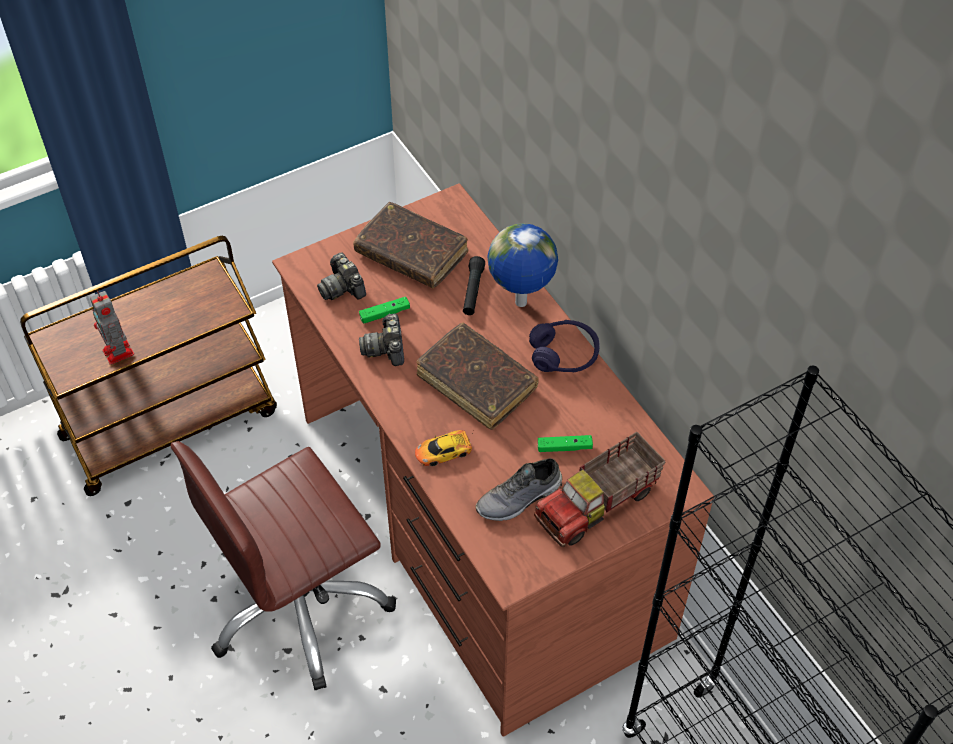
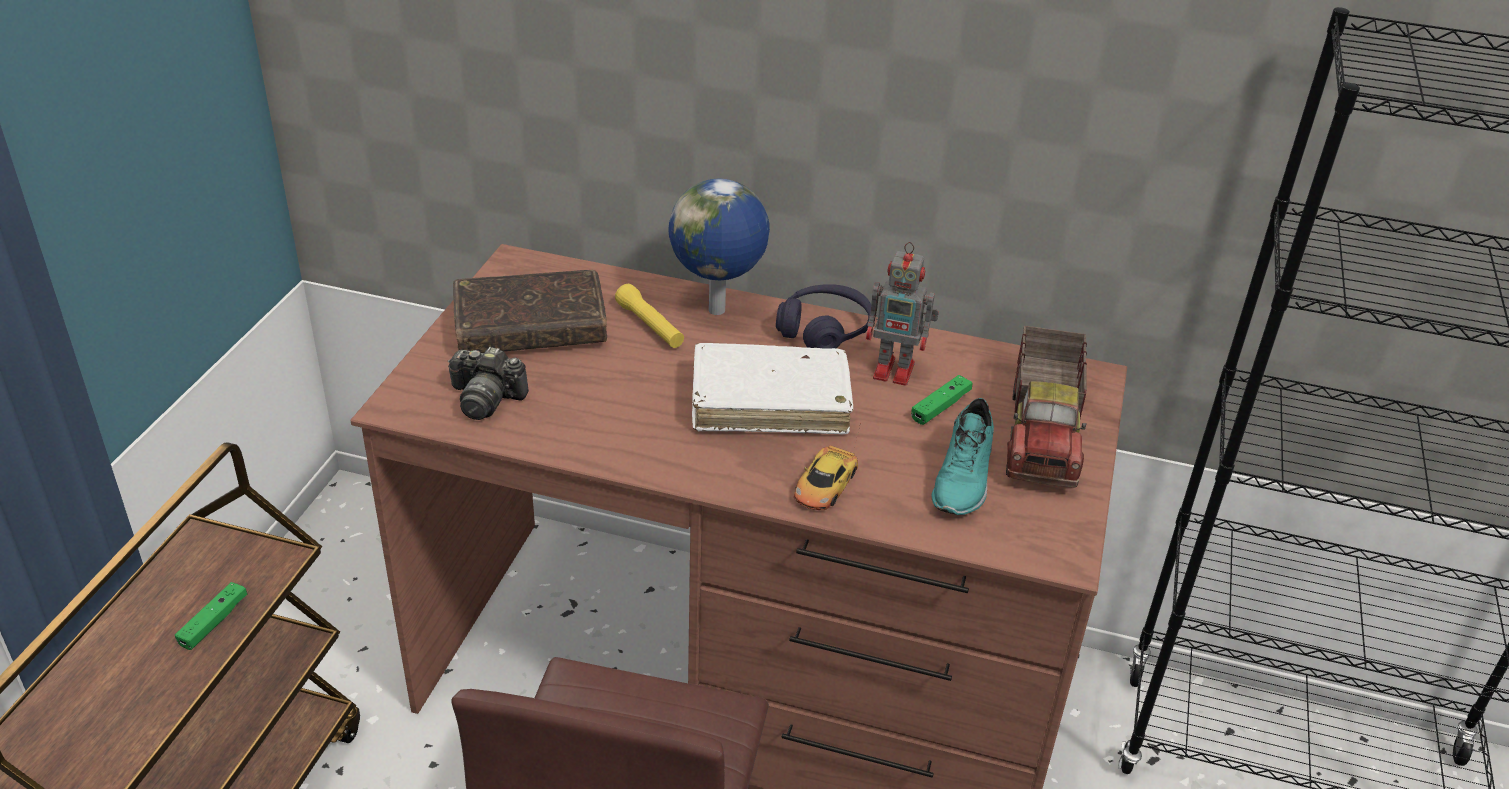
camera: 45 degrees left, 15 degrees down
(119, 353) = (153, 707): toy robot -> toy robot (896, 371)
(385, 314) = (575, 397): green game controller -> green game controller (214, 622)
(386, 348) = (621, 428): camera -> none
(473, 291) = (650, 326): black flashlight -> yellow flashlight
(476, 382) = (770, 402): brown book -> white book
(519, 498) = (964, 478): grey shoe -> turquoise shoe

